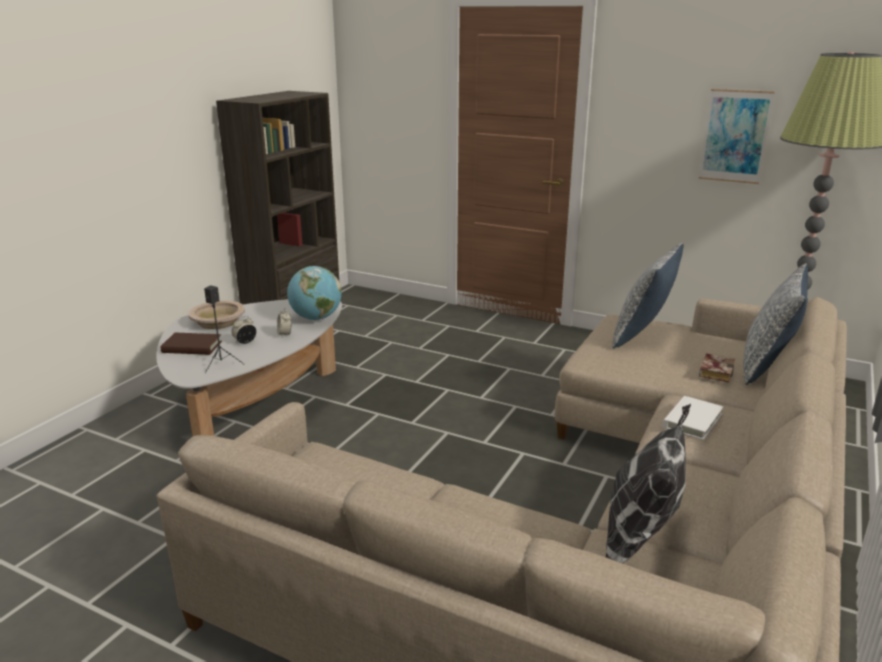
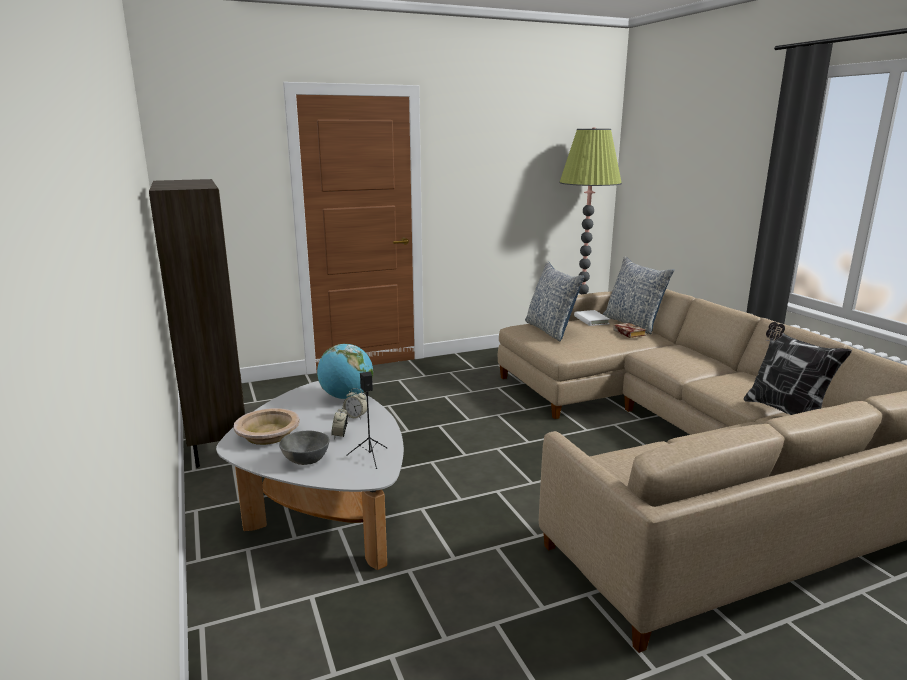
camera: 50 degrees left, 5 degrees down
(192, 347) = (305, 460): brown book -> grey bowl
(692, 421) = (675, 357): white book -> white book (591, 320)
(735, 136) = (521, 188): picture -> none

